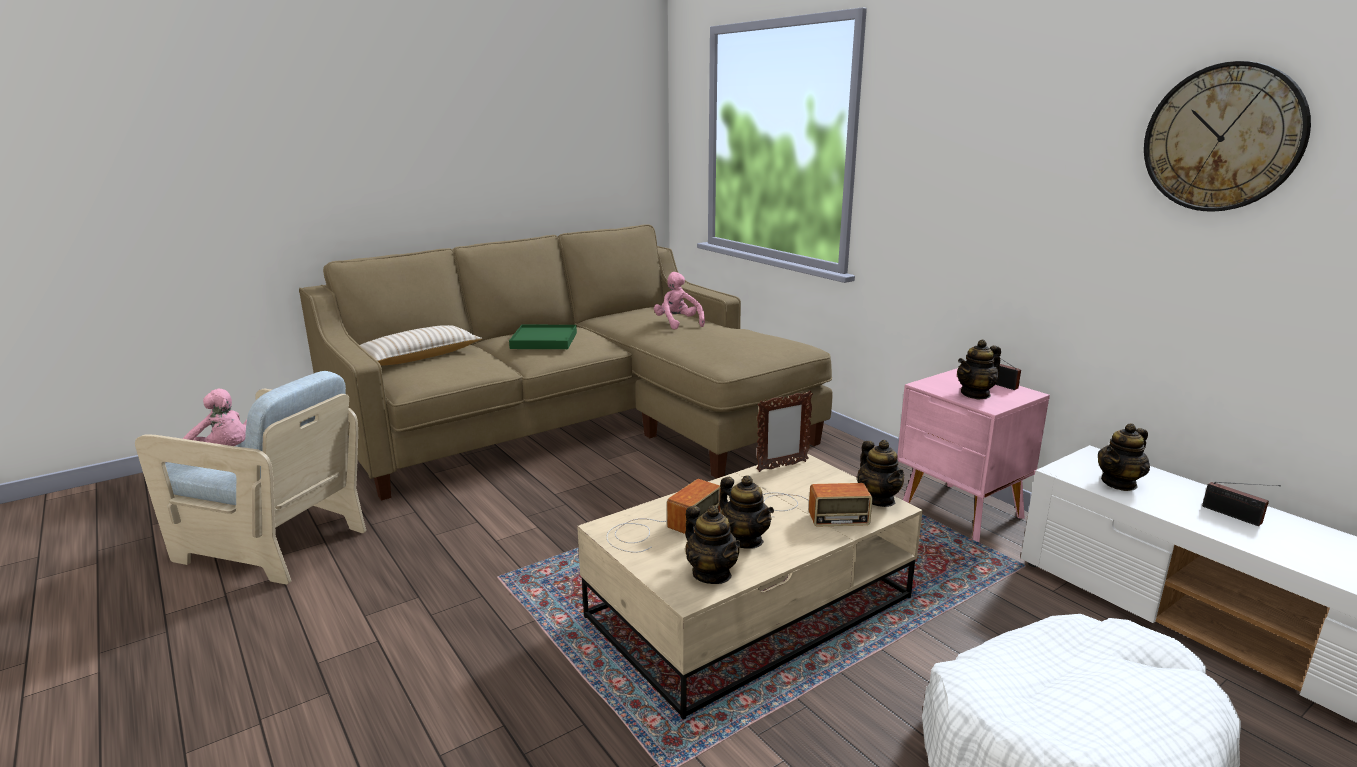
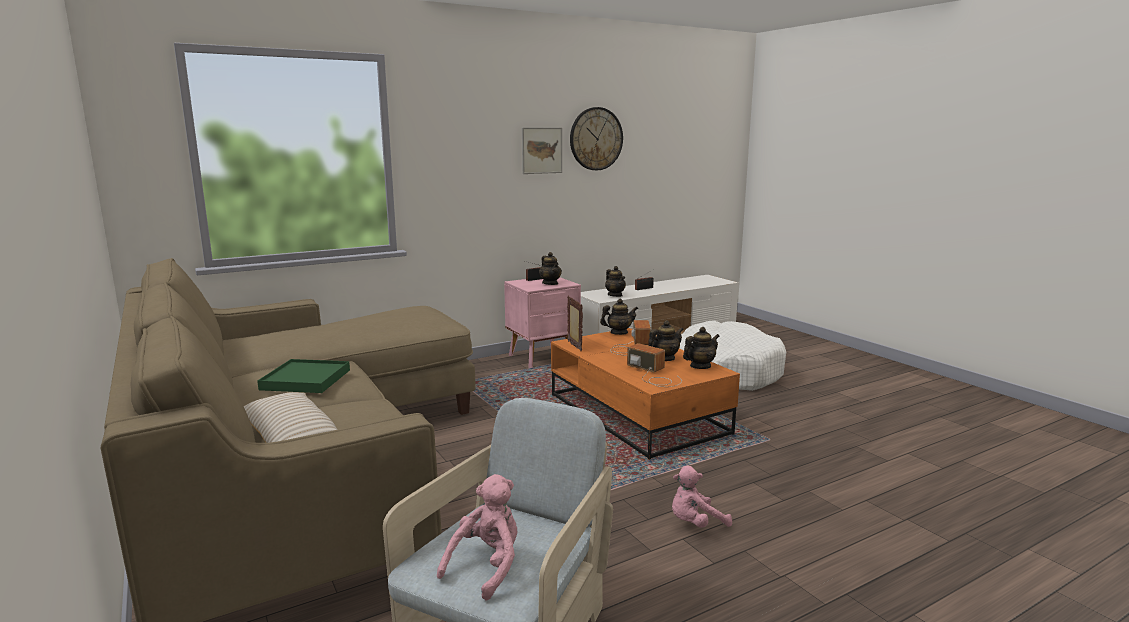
camera: 85 degrees left, 5 degrees down
(677, 323) = (323, 330): pink plush toy -> pink plush toy (695, 523)
(751, 606) = (635, 414): beige coffee table -> orange coffee table
(1078, 156) = (541, 150): none -> picture

